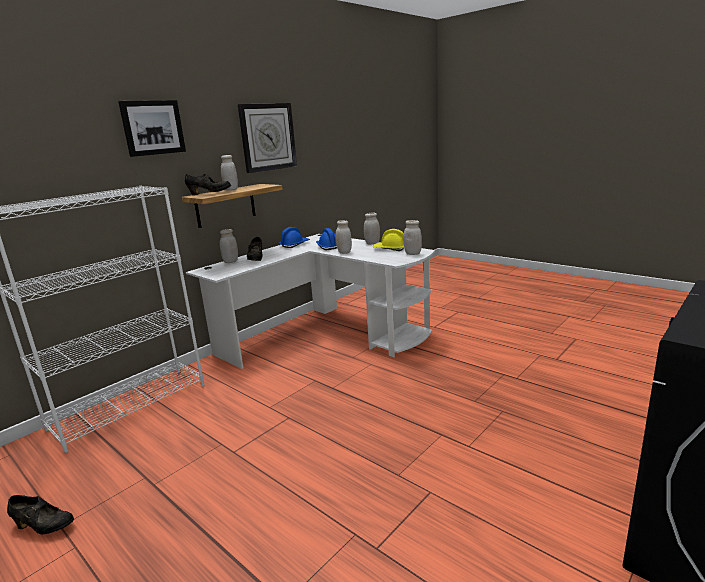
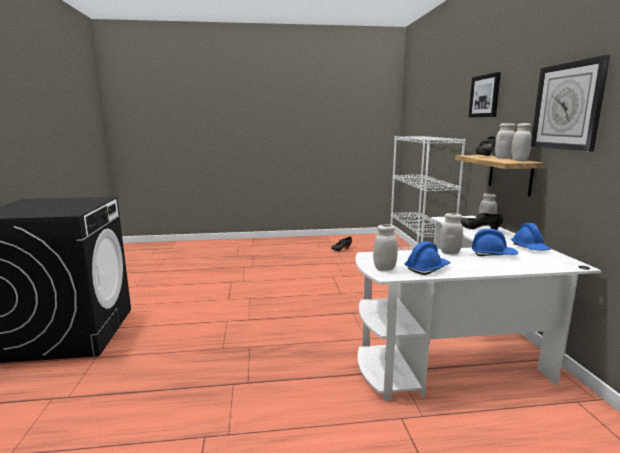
camera: 130 degrees right, 5 degrees down
(372, 243) = (475, 271): white jar -> white jar (519, 160)
(390, 249) = (427, 268): yellow hard hat -> blue hard hat

